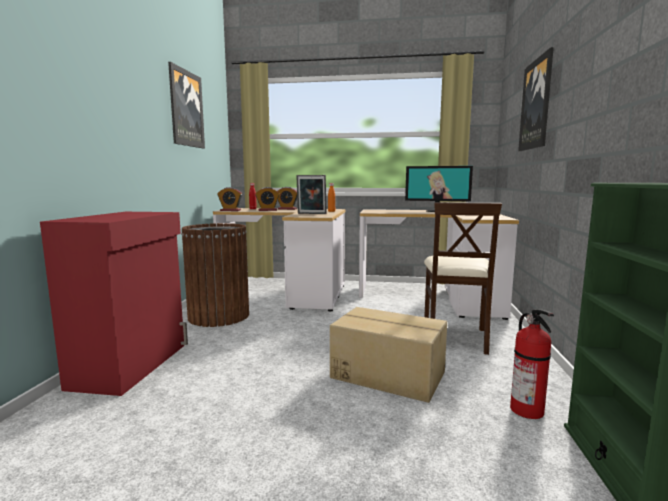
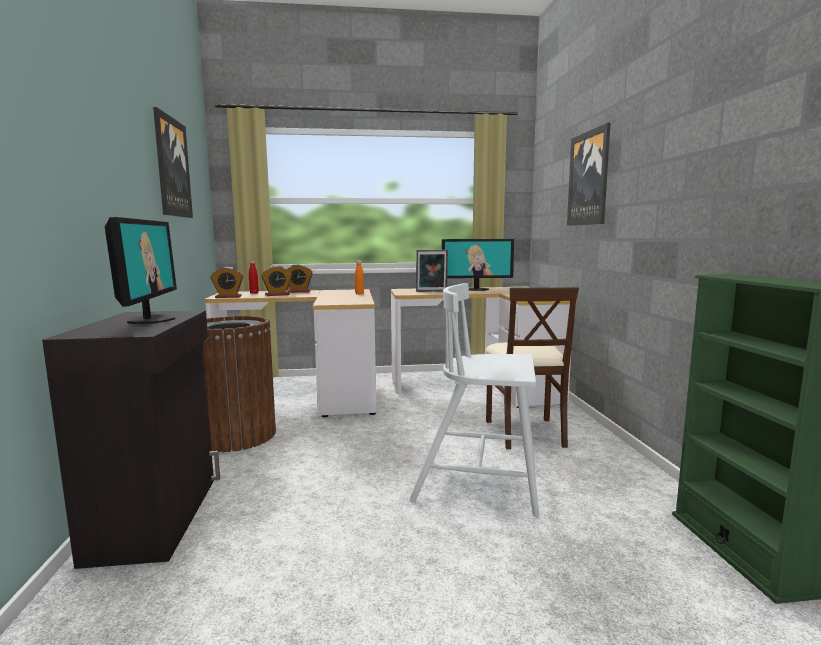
camera: 15 degrees left, 0 degrees up
(129, 215) = (150, 319): none -> monitor
(132, 365) = (158, 517): red cabinet -> black cabinet
(311, 213) = (341, 299): picture frame -> picture frame (431, 291)
(388, 374) = (479, 484): cardboard box -> white chair
(528, 411) = (633, 503): fire extinguisher -> none

